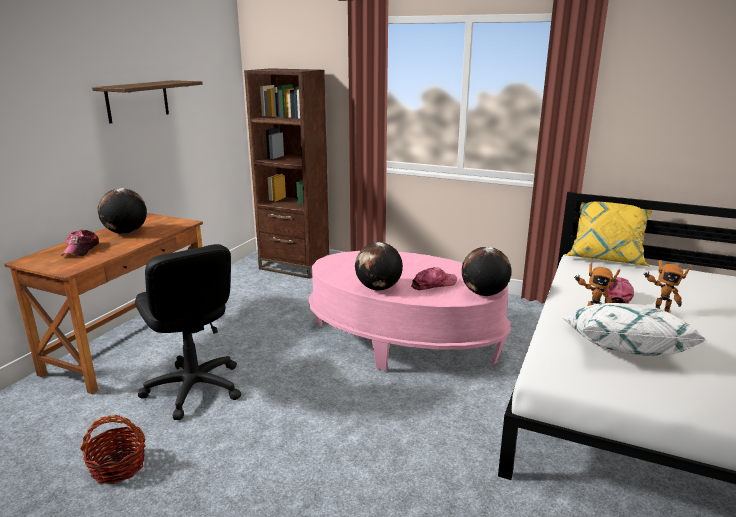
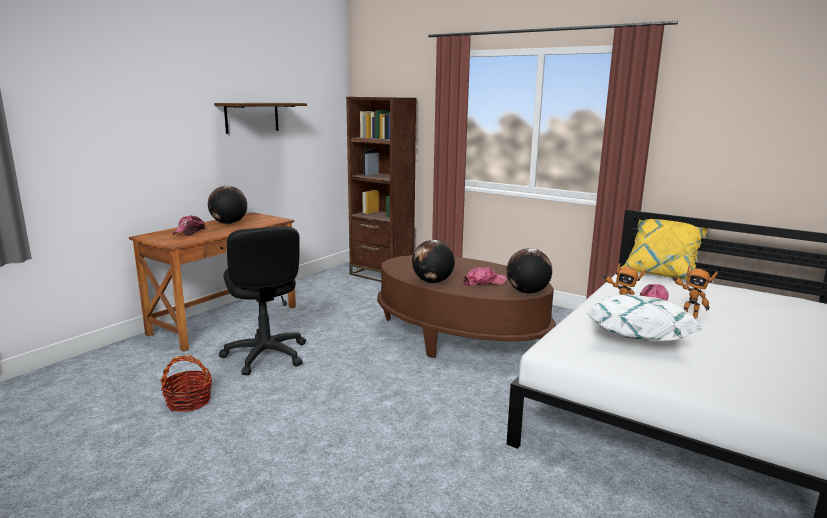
camera: 10 degrees right, 5 degrees down
(404, 341) = (459, 338): pink coffee table -> brown coffee table

